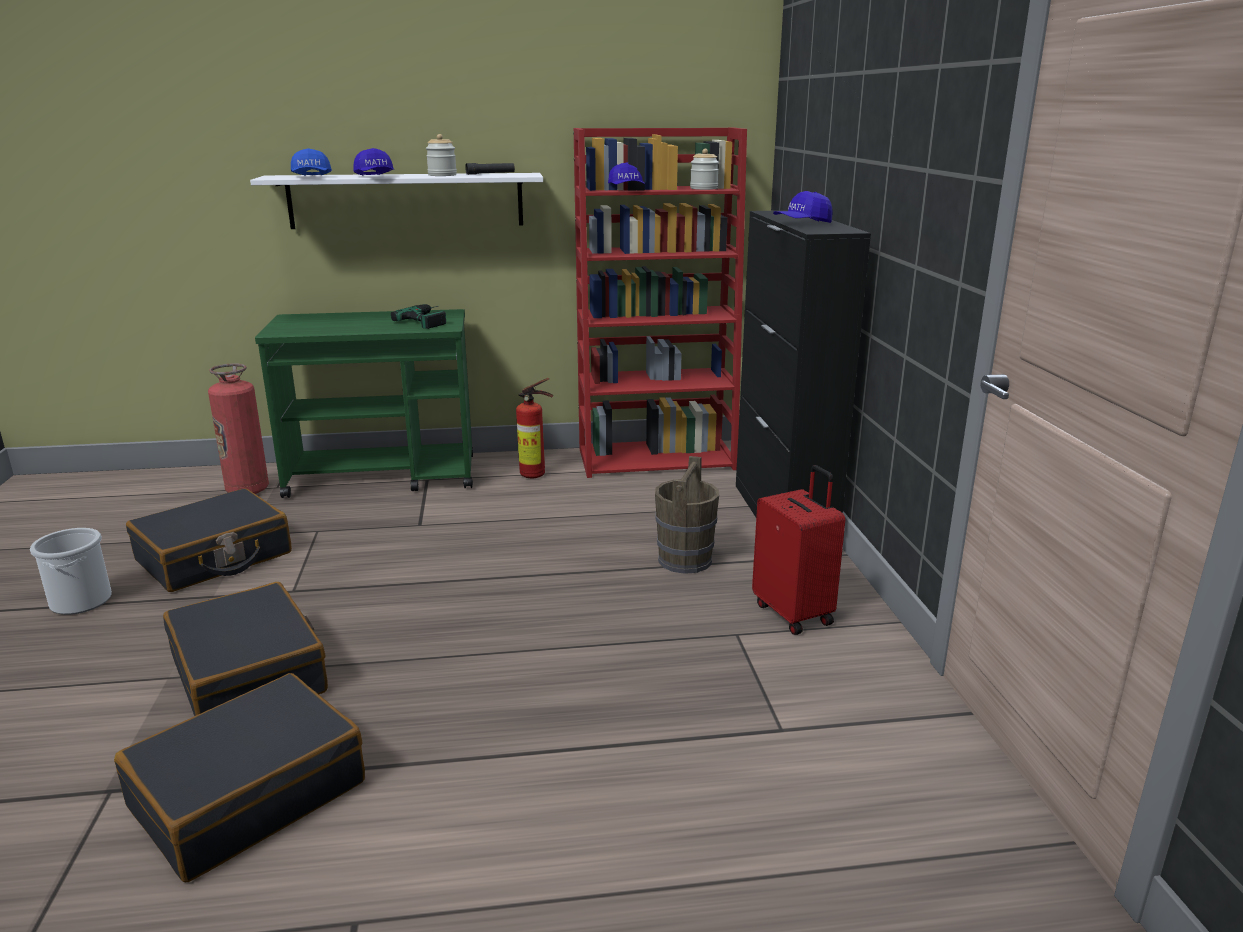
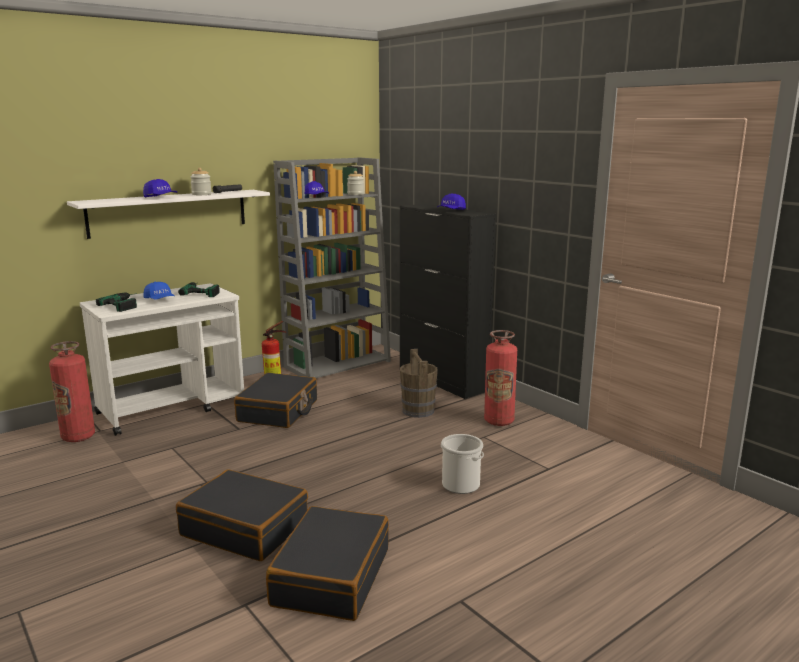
camera: 30 degrees left, 5 degrees down
(81, 601) = (54, 528): bucket -> bucket (461, 485)
(214, 557) = (118, 479): black suitcase -> black suitcase (278, 411)
(311, 177) = (115, 200): blue cap -> blue cap (160, 300)
(317, 324) = (127, 304): none -> power drill
(384, 476) = (173, 408): green cart -> white cart
(657, 458) = (338, 364): red bookcase -> grey bookcase
(794, 613) = (499, 421): red suitcase -> fire extinguisher

